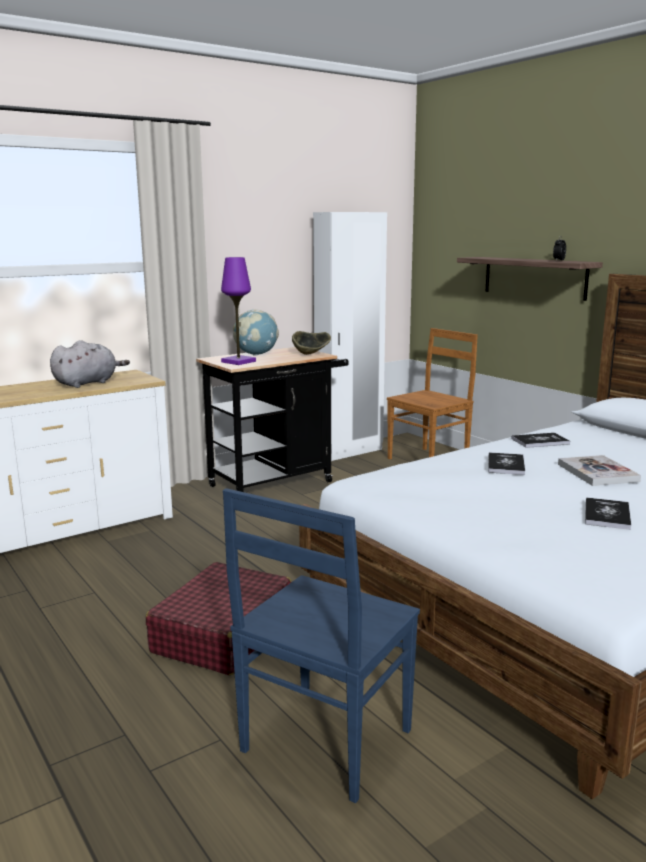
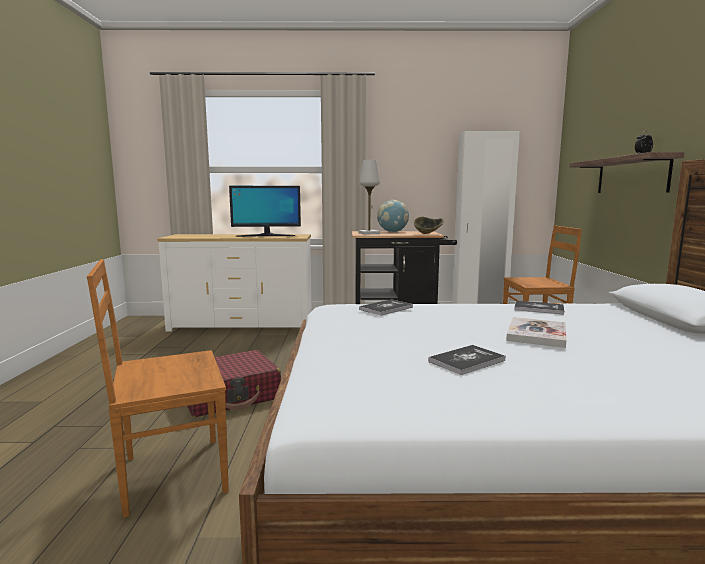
camera: 35 degrees right, 5 degrees down
(88, 383) = (266, 236): grey plush toy -> monitor
(238, 362) = (369, 233): purple table lamp -> white table lamp
(323, 743) = (170, 475): blue chair -> brown chair
(506, 465) = (460, 315): book -> book (386, 308)

